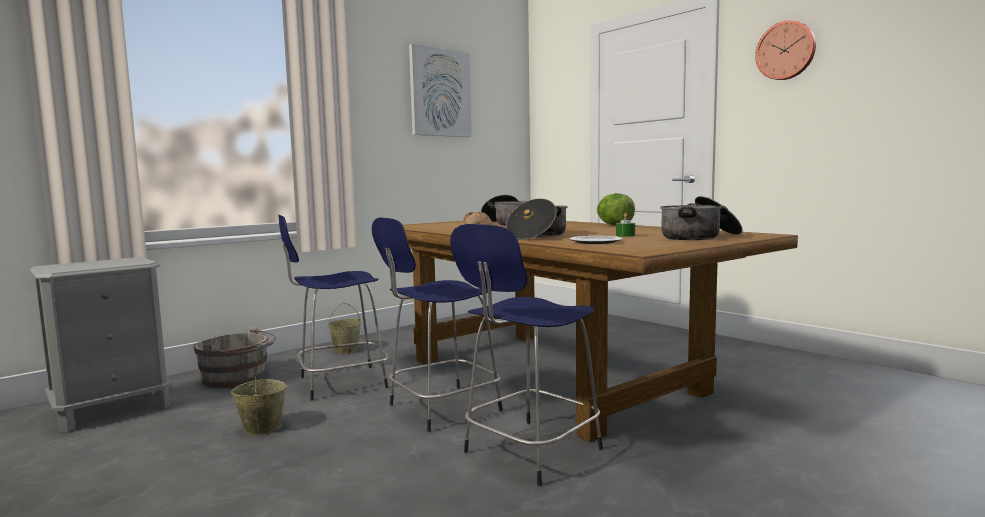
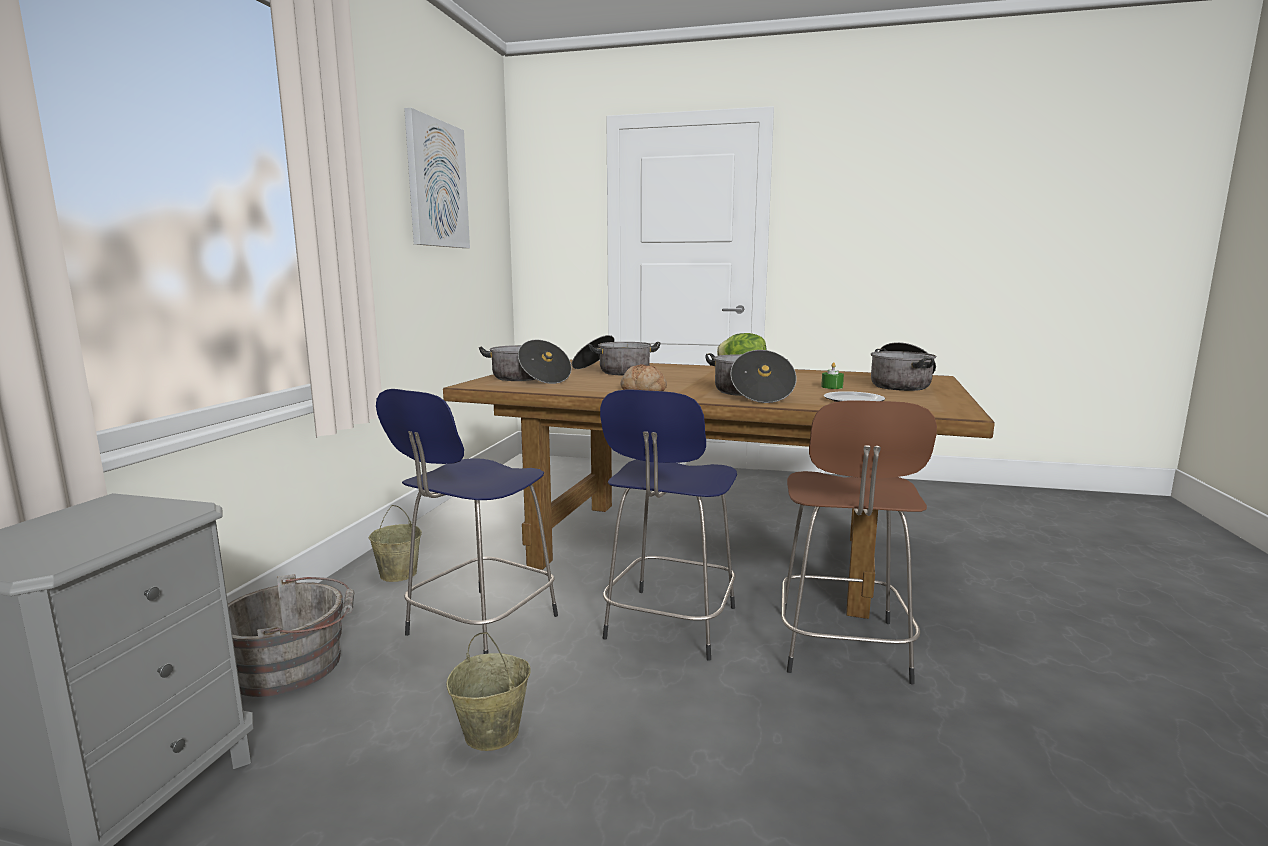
camera: 35 degrees left, 5 degrees up
(438, 224) = (528, 379): none -> cooking pot
(529, 452) = (842, 649): blue stool -> brown stool
(786, 51) = (845, 183): wall clock -> none

